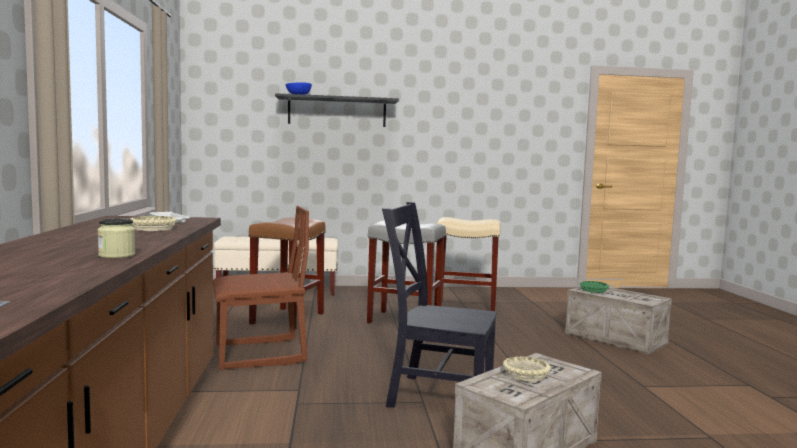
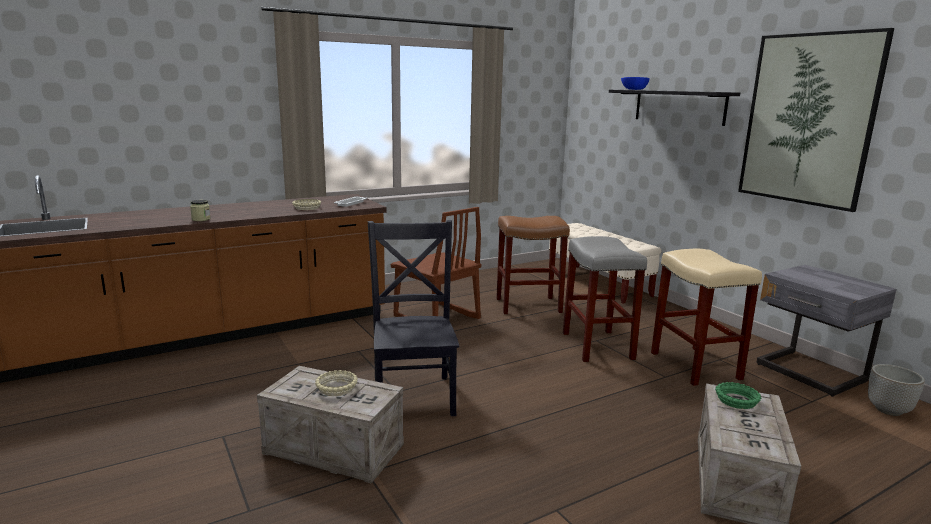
camera: 65 degrees right, 10 degrees up
(451, 120) = (808, 119): none -> picture
(498, 293) = (809, 374): none -> grey nightstand
(551, 294) = (889, 410): none -> planter

